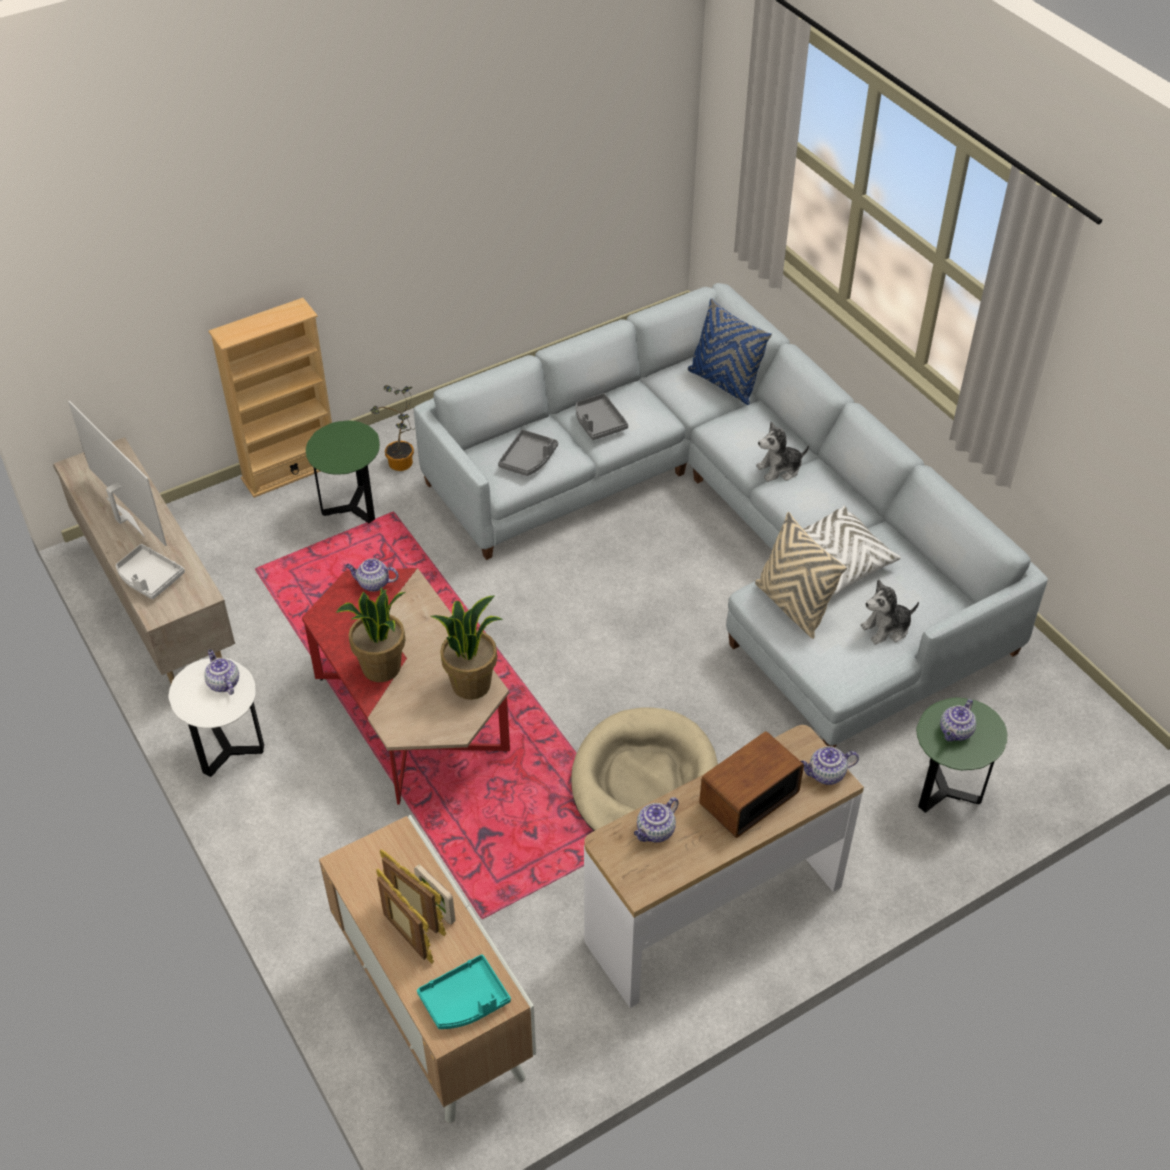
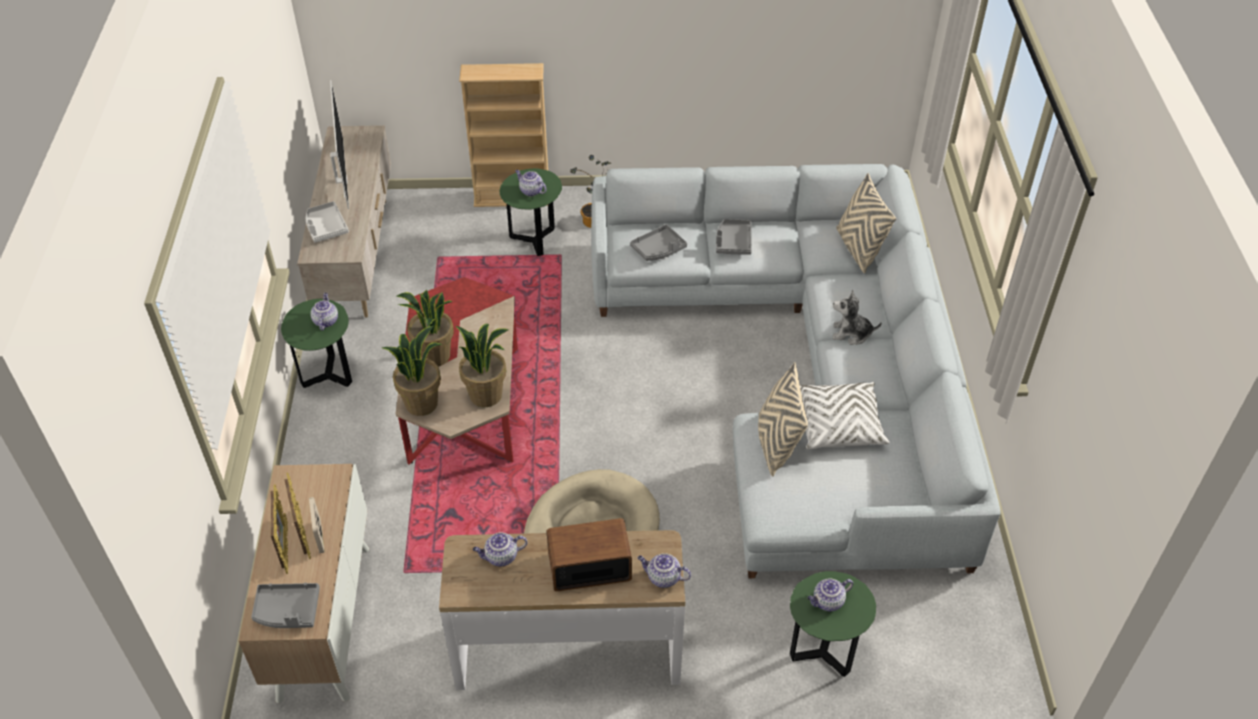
camera: 30 degrees right, 0 degrees up
(228, 751) = (328, 376): white side table -> green side table
(373, 583) = (475, 294): teapot -> teapot (530, 191)
(407, 723) = (421, 403): none -> potted plant
(465, 1001) = (287, 611): turquoise tray -> grey tray
(724, 383) = (858, 249): blue pillow -> beige pillow
(886, 628) = (839, 495): plush toy -> none

